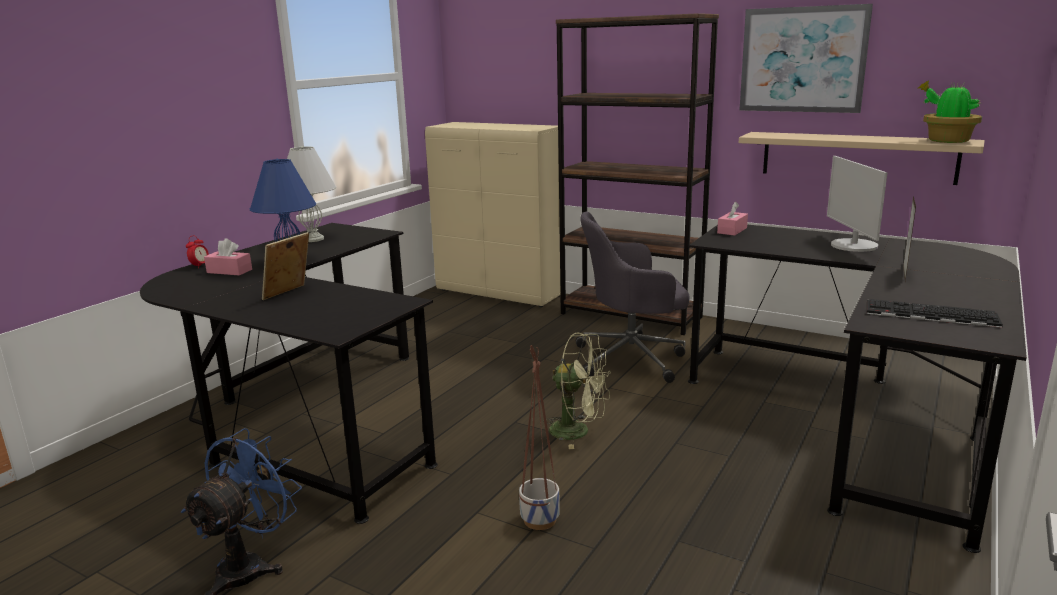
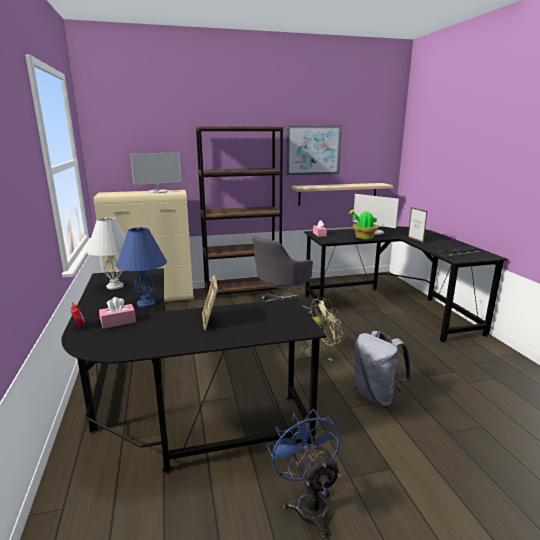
camera: 45 degrees left, 0 degrees up
(516, 126) = (158, 191): none -> monitor
(540, 520) = (376, 395): planter -> grey backpack
(946, 141) = (375, 184): potted plant -> potted plant (363, 237)

